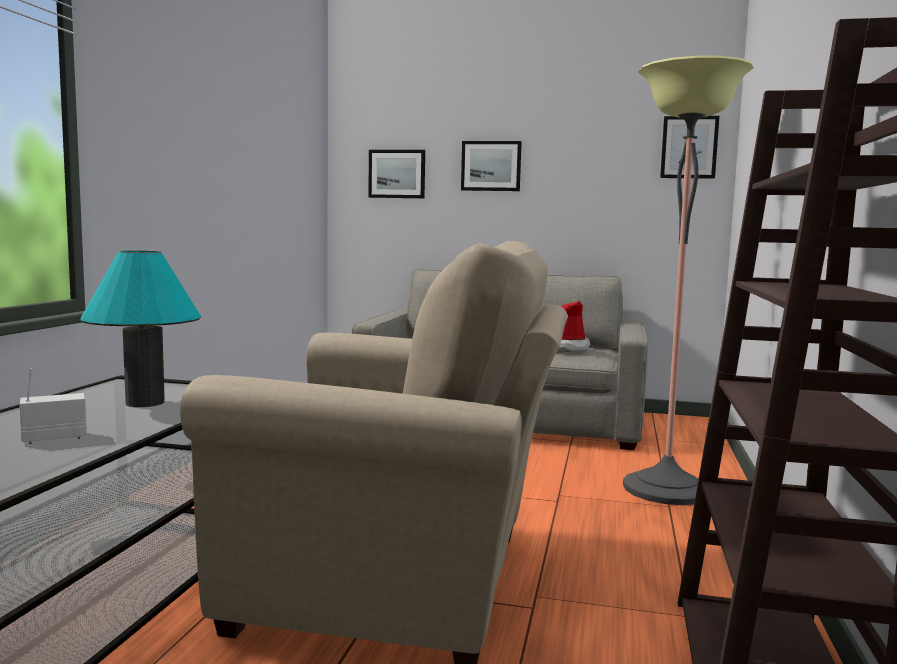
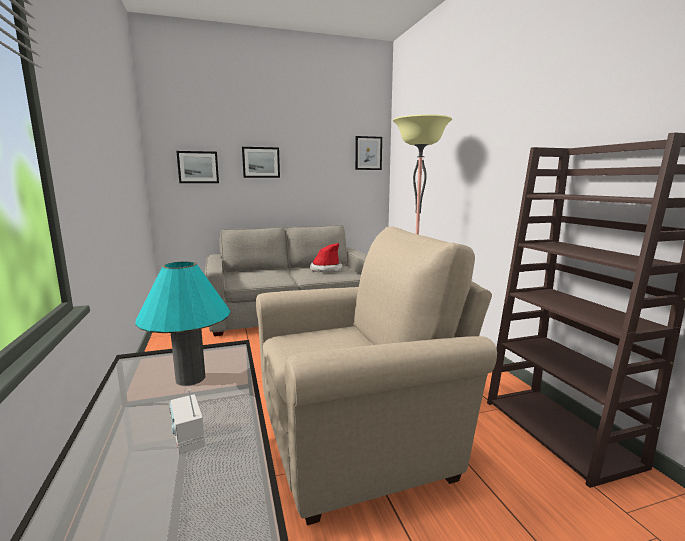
camera: 30 degrees left, 5 degrees up
(54, 438) = (188, 439): radio -> radio turned 60 degrees counterclockwise

